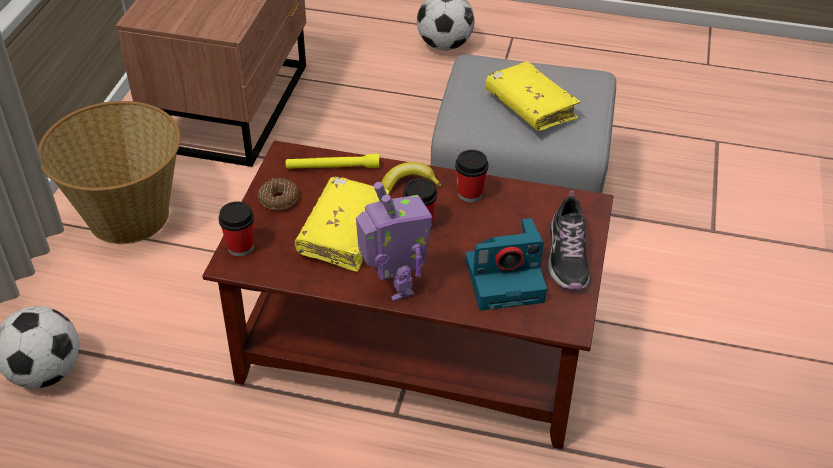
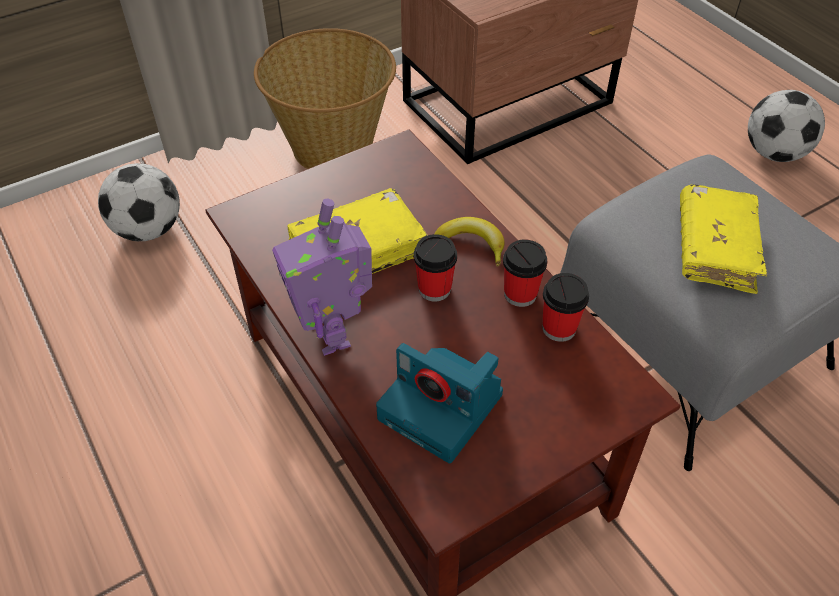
camera: 45 degrees right, 5 degrees up
(240, 247) = (262, 205): cup -> cup (559, 328)
(279, 199) = (344, 184): donut -> none
(332, 167) = (425, 184): yellow flashlight -> none
(394, 286) = (333, 333): toy robot -> toy robot turned 135 degrees clockwise
(567, 256) = (538, 434): shoe -> none

